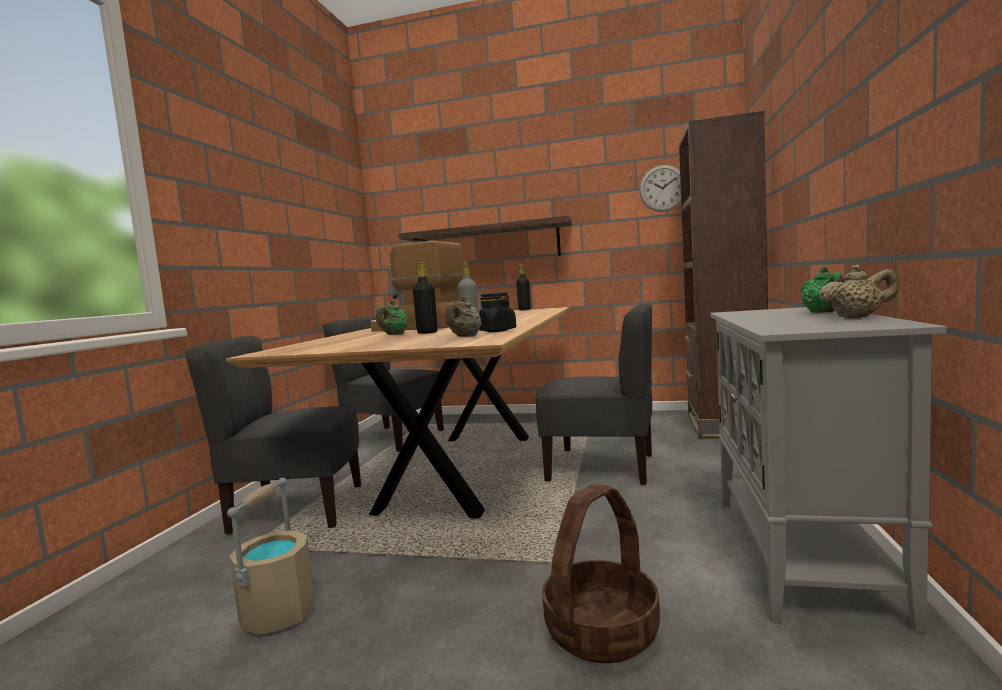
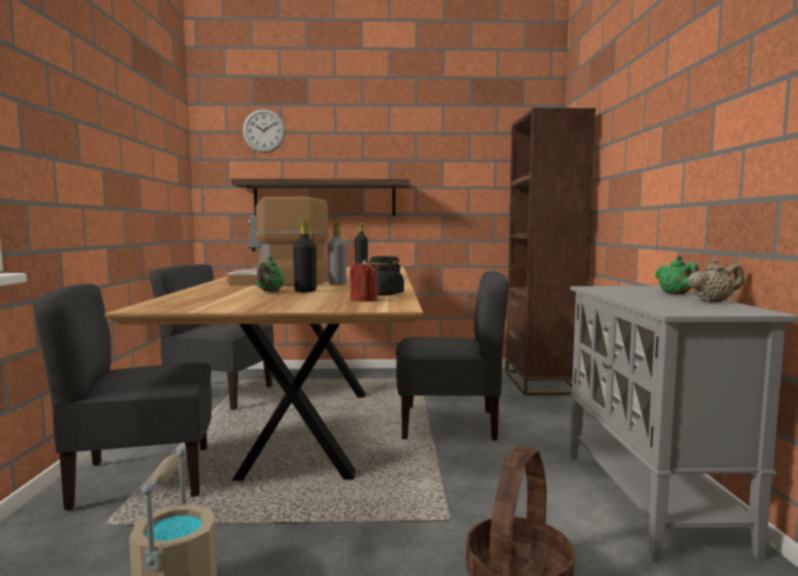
camera: 15 degrees left, 0 degrees up
(465, 337) = (364, 300): beige teapot -> red candle
(662, 188) = (493, 162): wall clock -> wall clock (264, 131)

